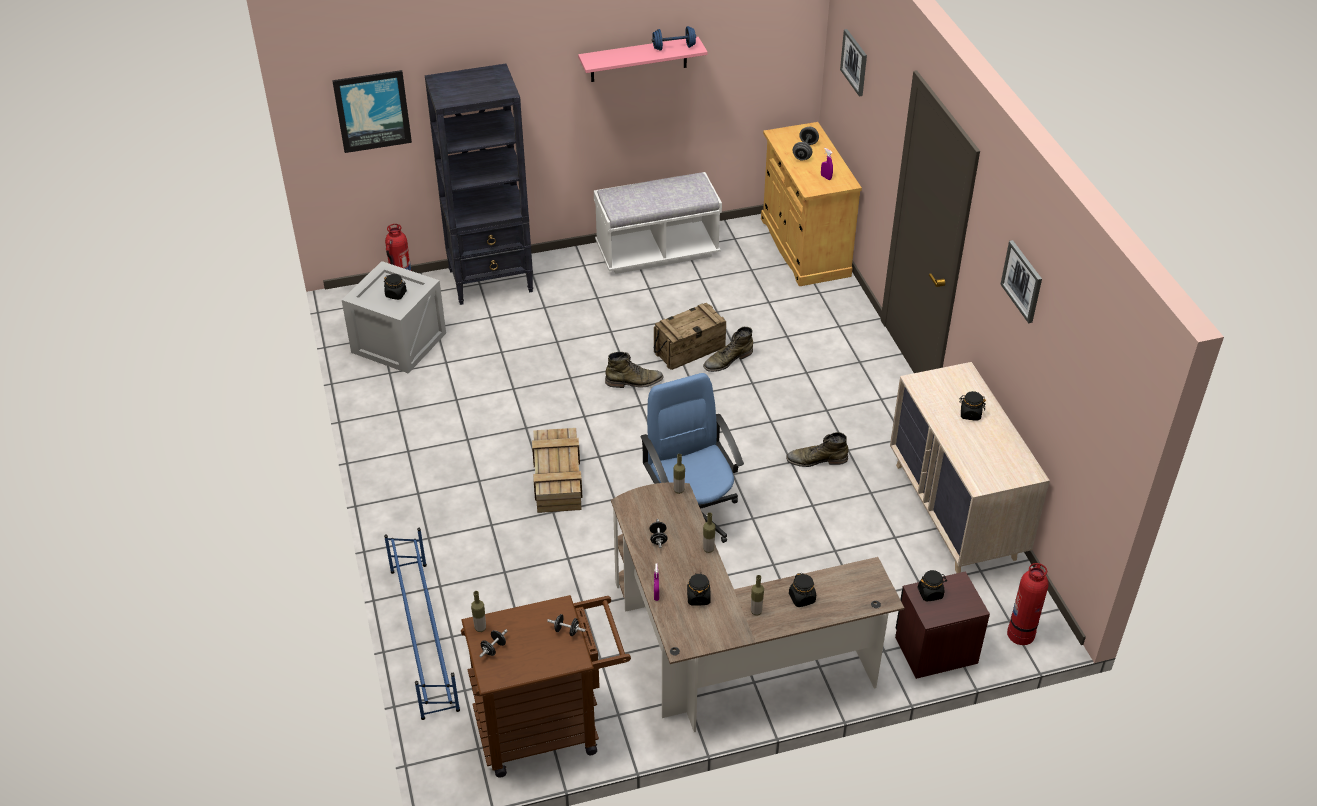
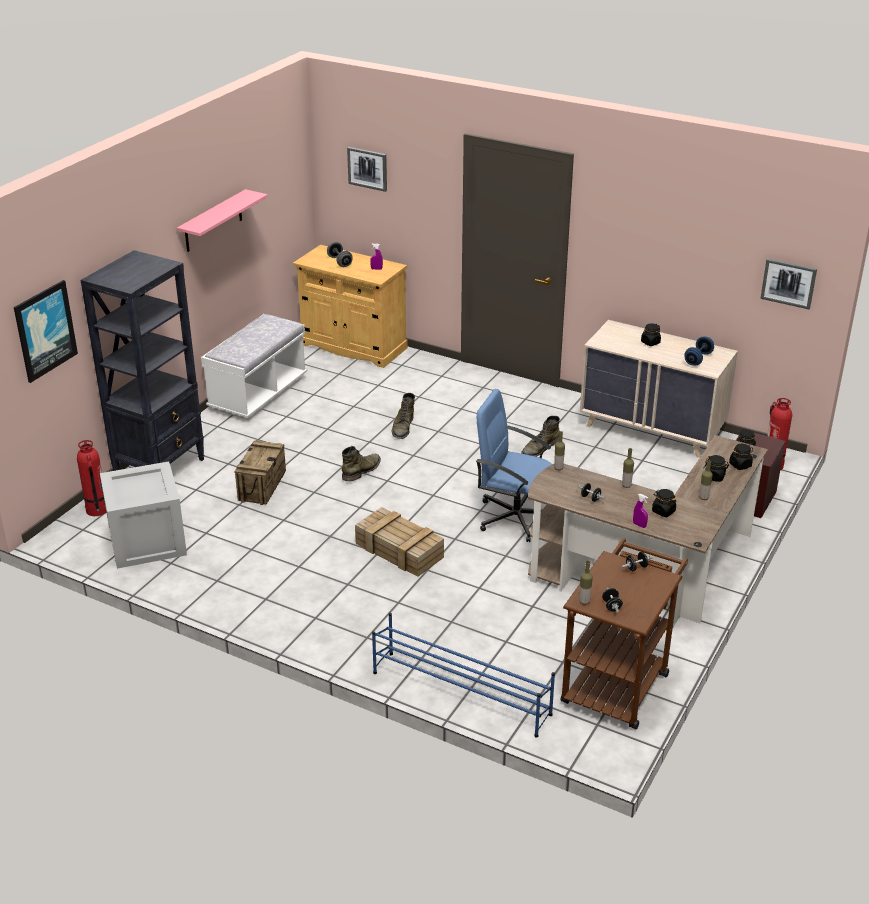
camera: 45 degrees left, 10 degrees down
(396, 294) = (145, 487): black jar -> black jar (740, 465)
(674, 47) = (240, 200): blue dumbbell -> blue dumbbell (698, 359)
(689, 350) = (369, 435): crate -> crate (261, 486)
(1022, 281) = (660, 222): picture -> picture (788, 283)

